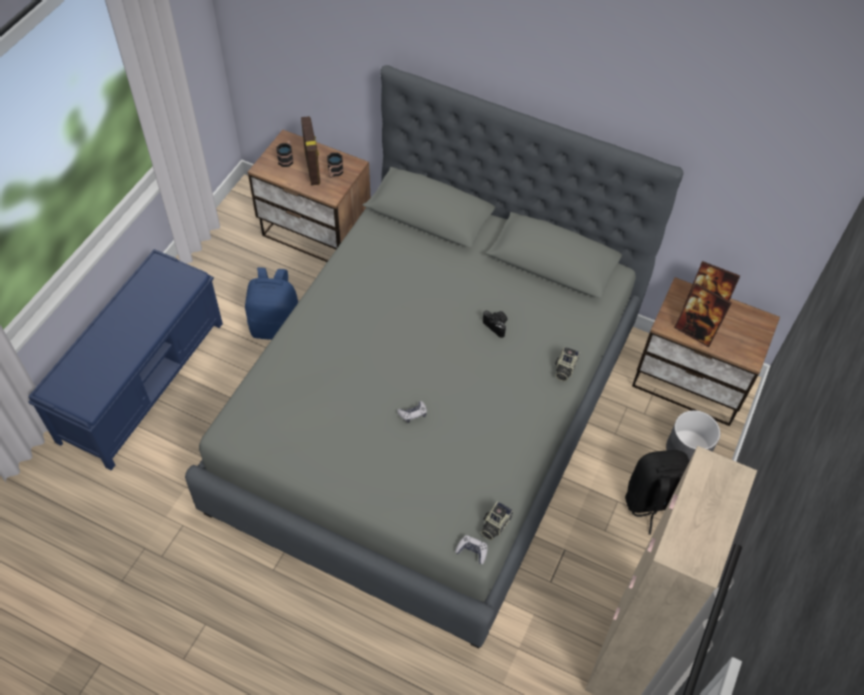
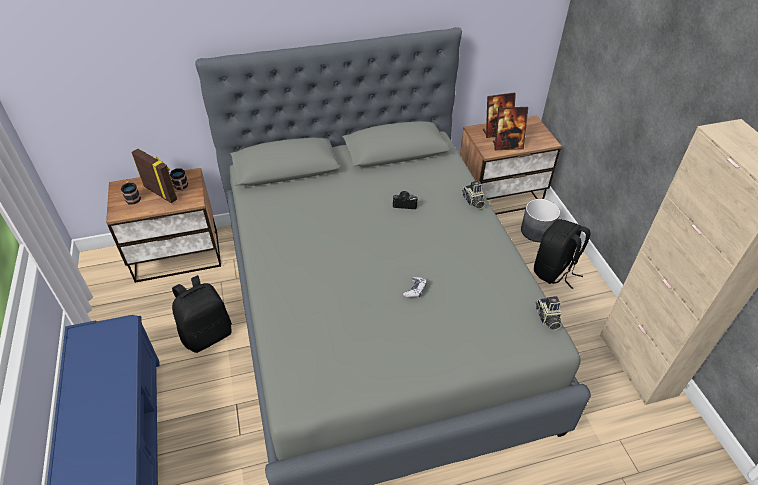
camera: 40 degrees left, 10 degrees down
(277, 327) = (207, 334): blue backpack -> black backpack
(472, 551) = (555, 345): game controller -> none

